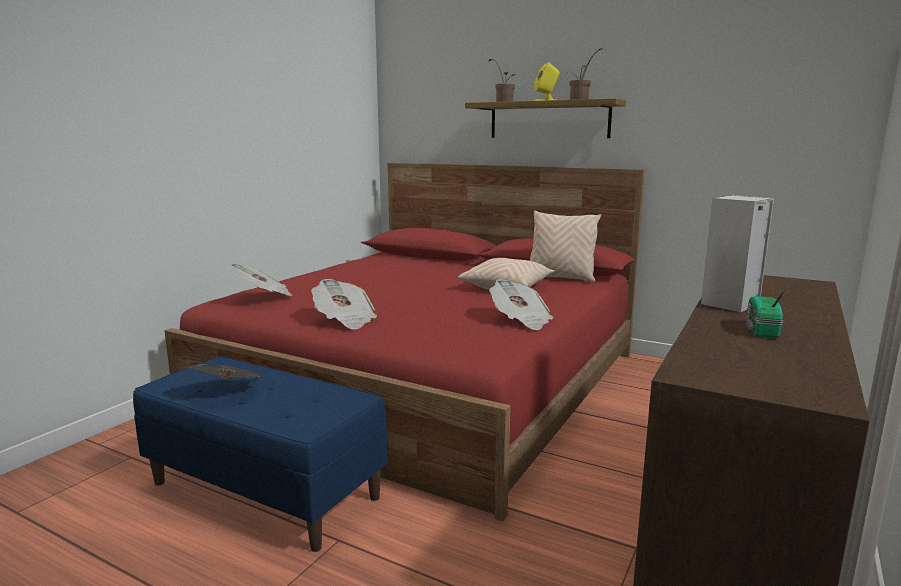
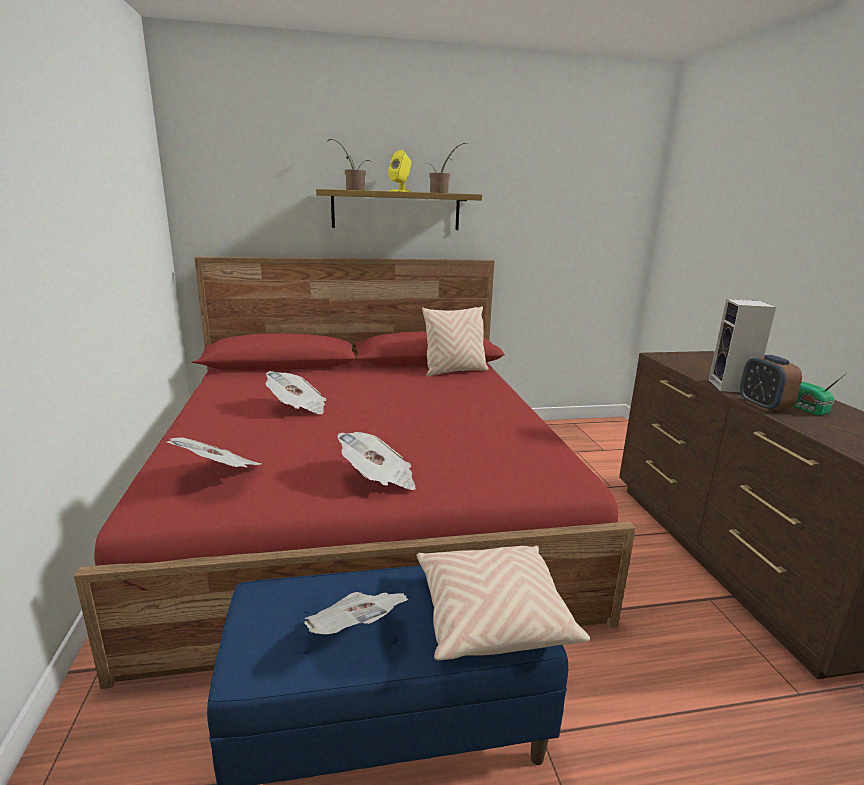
camera: 40 degrees left, 5 degrees up
(506, 287) = (435, 392): beige pillow -> beige pillow (491, 616)
(521, 321) = (521, 429): newspaper -> newspaper (298, 408)
(710, 319) = (763, 406): none -> alarm clock

